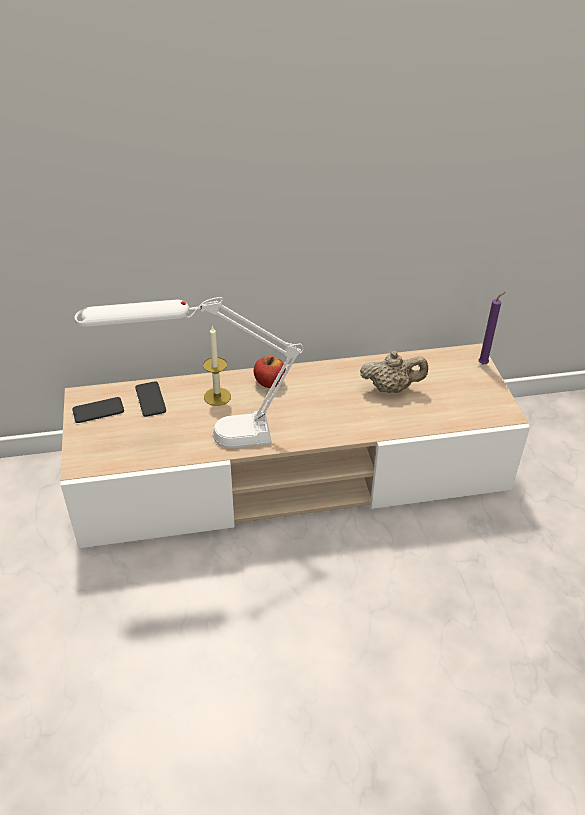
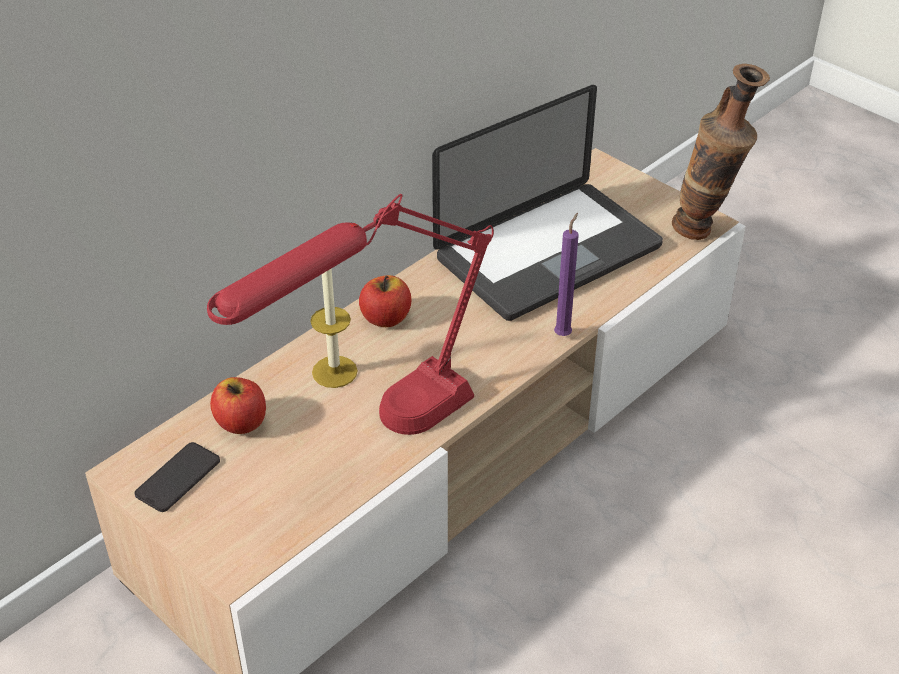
camera: 35 degrees left, 0 degrees up
(150, 399) = (241, 422): phone -> apple
(203, 438) = (375, 436): white table lamp -> red table lamp
(391, 388) = (548, 253): beige teapot -> laptop
(484, 363) = (623, 172): purple candle -> purple candle (564, 334)
(498, 419) = (705, 232): none -> vase

